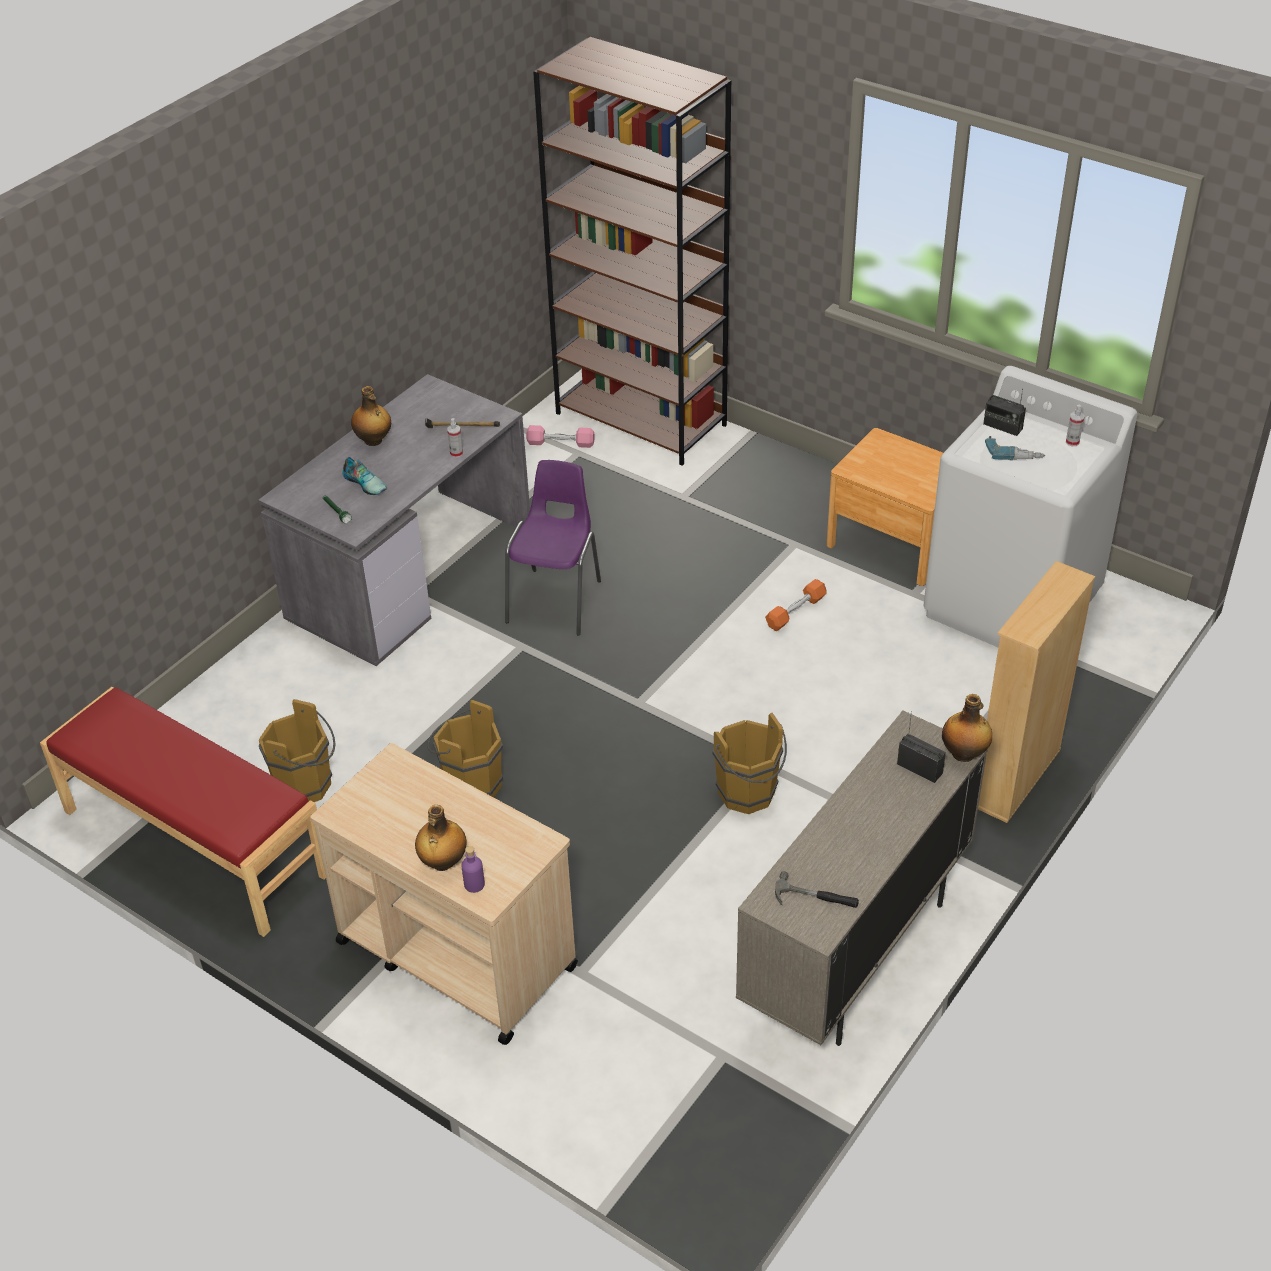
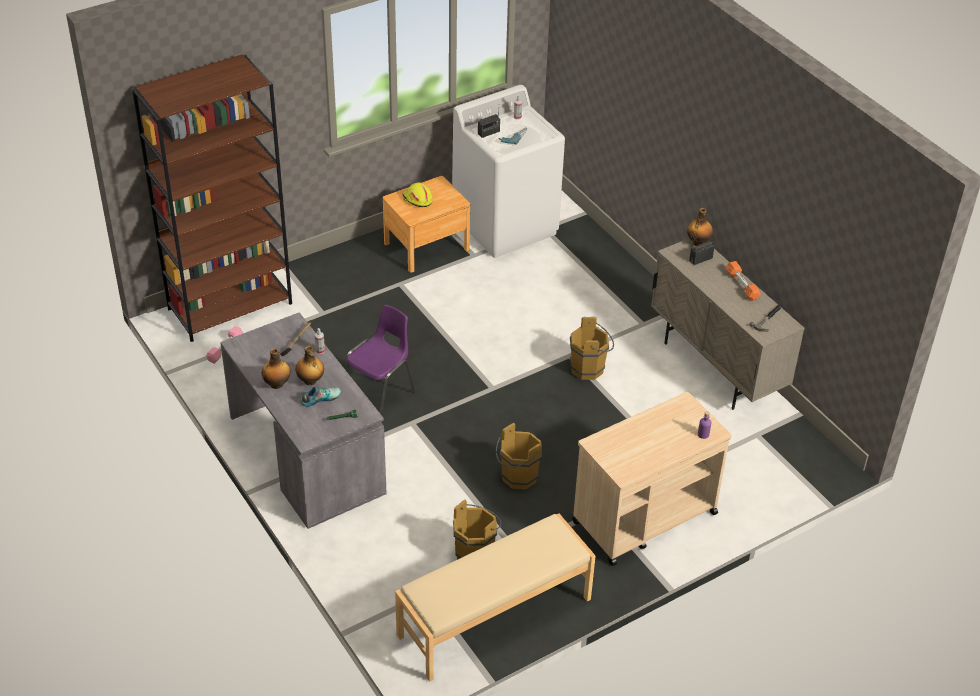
camera: 70 degrees left, 0 degrees up
(194, 843) = (495, 618): red bench -> beige bench
(443, 862) = (682, 442): bottle -> bottle (310, 381)
(556, 600) = (380, 396): purple chair -> purple chair turned 90 degrees clockwise
(795, 612) = (458, 303): orange dumbbell -> orange dumbbell (742, 285)
(895, 459) = (417, 199): none -> yellow hard hat
(1016, 778) = (630, 272): beige bookcase -> none

